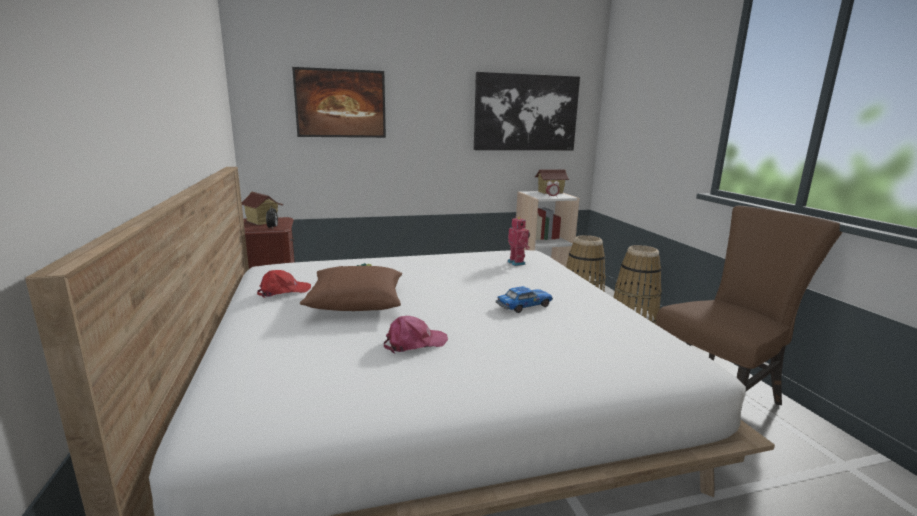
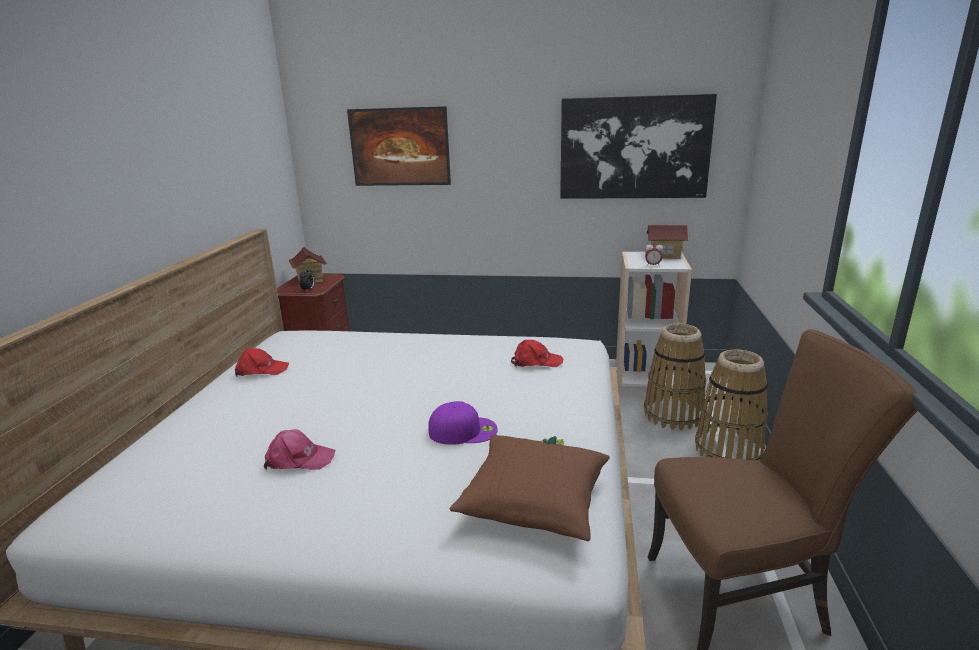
camera: 25 degrees right, 5 degrees up
(356, 304) = (304, 398): brown pillow -> brown pillow (534, 503)
(517, 263) = (536, 362): toy robot -> red cap
(523, 306) = (463, 430): toy car -> purple cap

